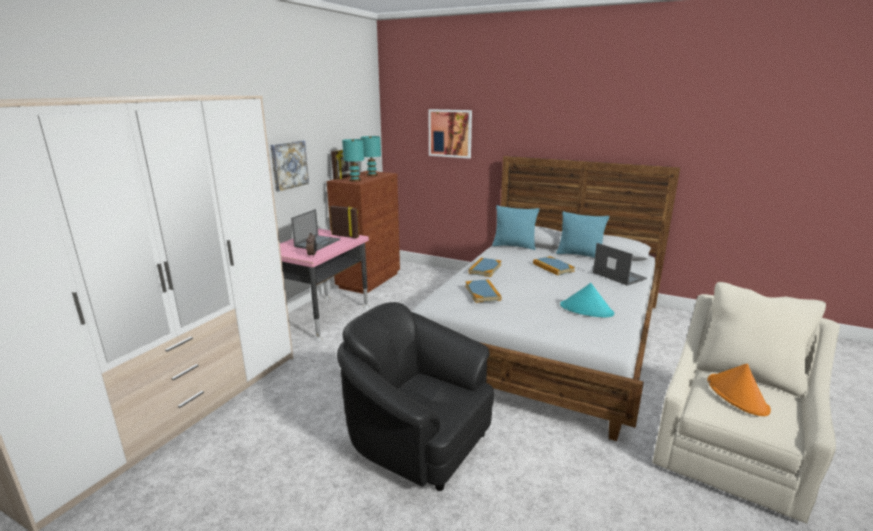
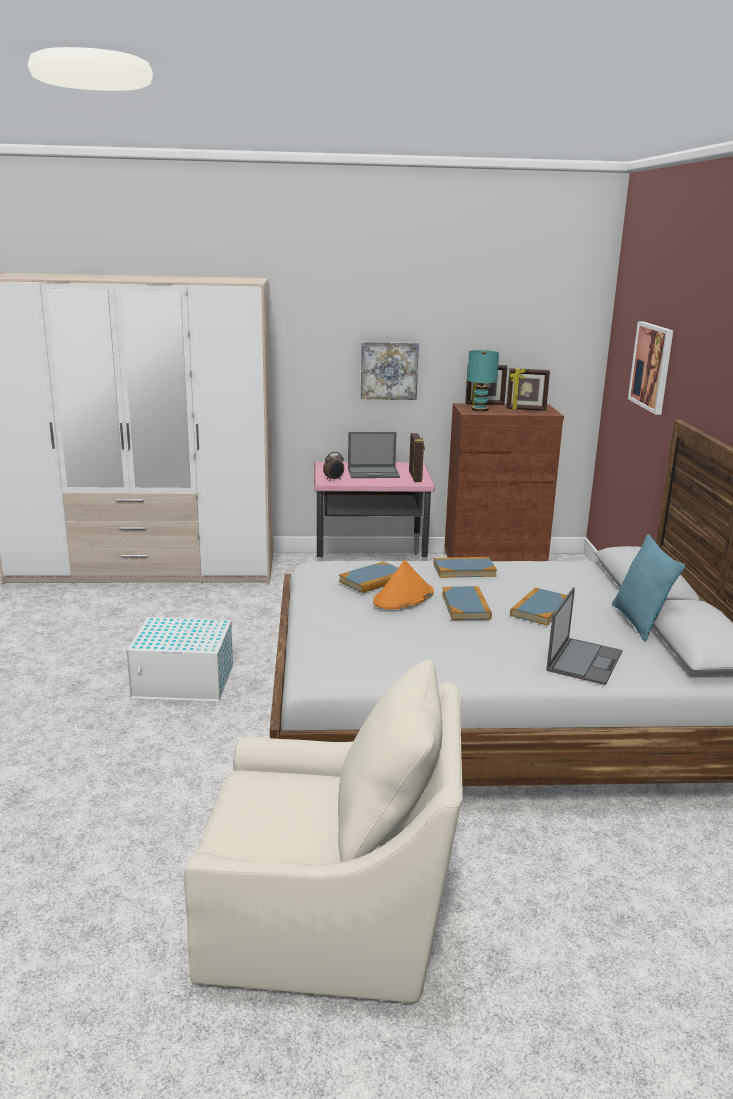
camera: 60 degrees right, 0 degrees up
(372, 175) = (526, 409): turquoise table lamp -> picture frame
(418, 440) = (185, 681): black armchair -> white storage box
(514, 246) = (594, 573): turquoise pillow -> none
(538, 281) = (466, 606): none -> book
(586, 310) = (403, 649): turquoise hat -> none
(737, 395) = (288, 799): orange hat -> orange hat (403, 597)

